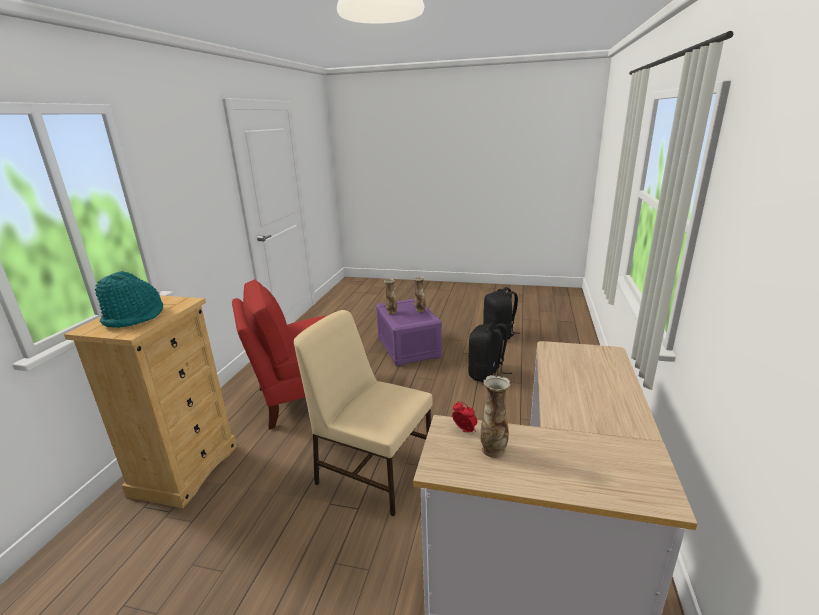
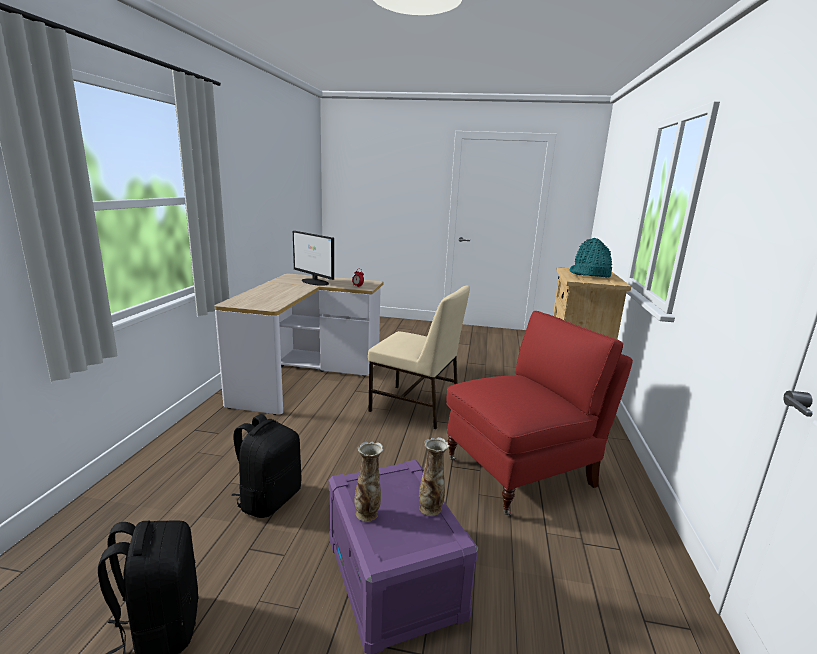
camera: 175 degrees right, 5 degrees down
(493, 449) = (346, 283): vase -> none
(564, 450) = (315, 282): none -> monitor

